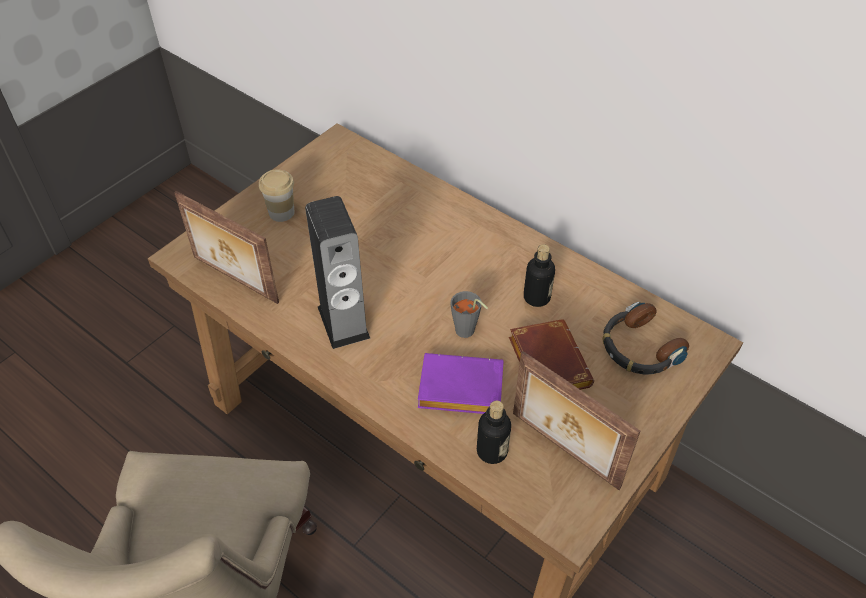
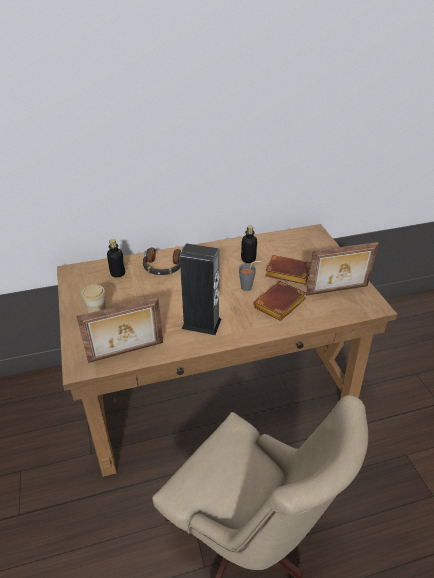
camera: 55 degrees left, 10 degrees down
(458, 391) = (279, 305): purple book -> brown book
(492, 451) = (322, 310): bottle -> bottle (118, 273)
(639, 348) = (301, 247): headphones -> headphones (162, 266)

